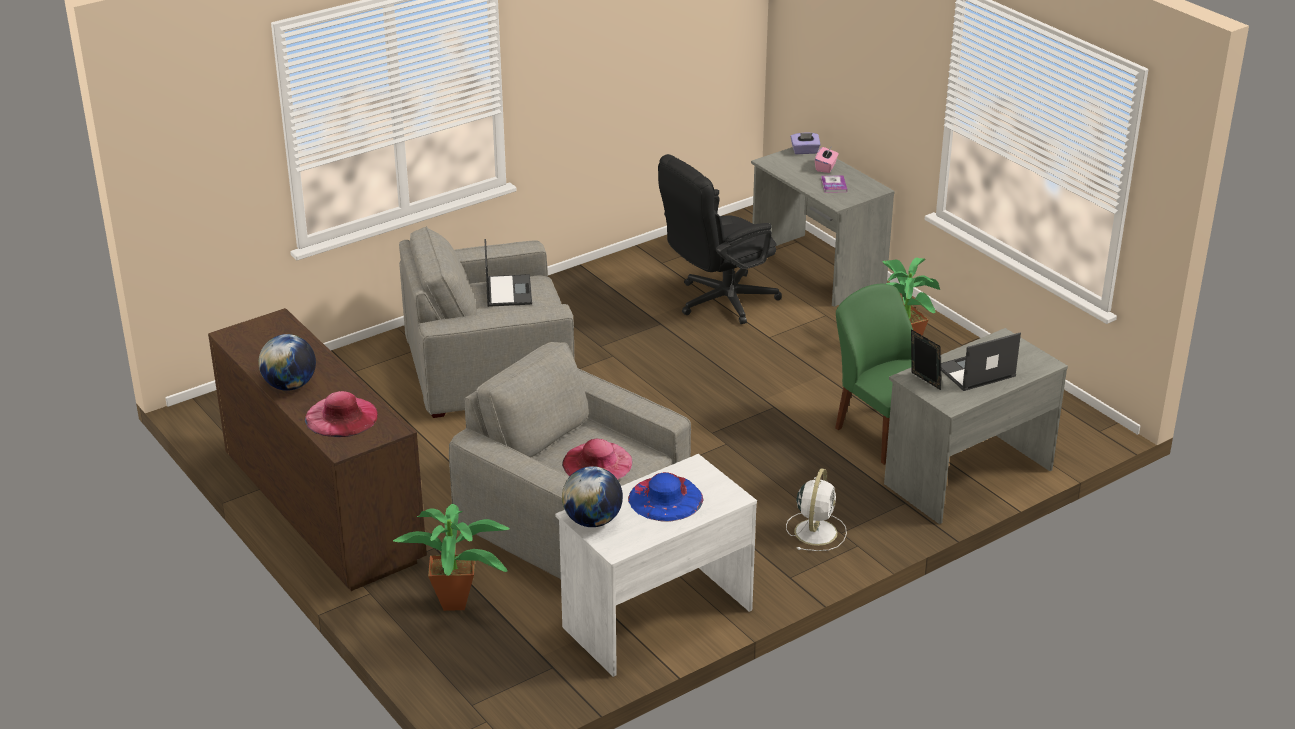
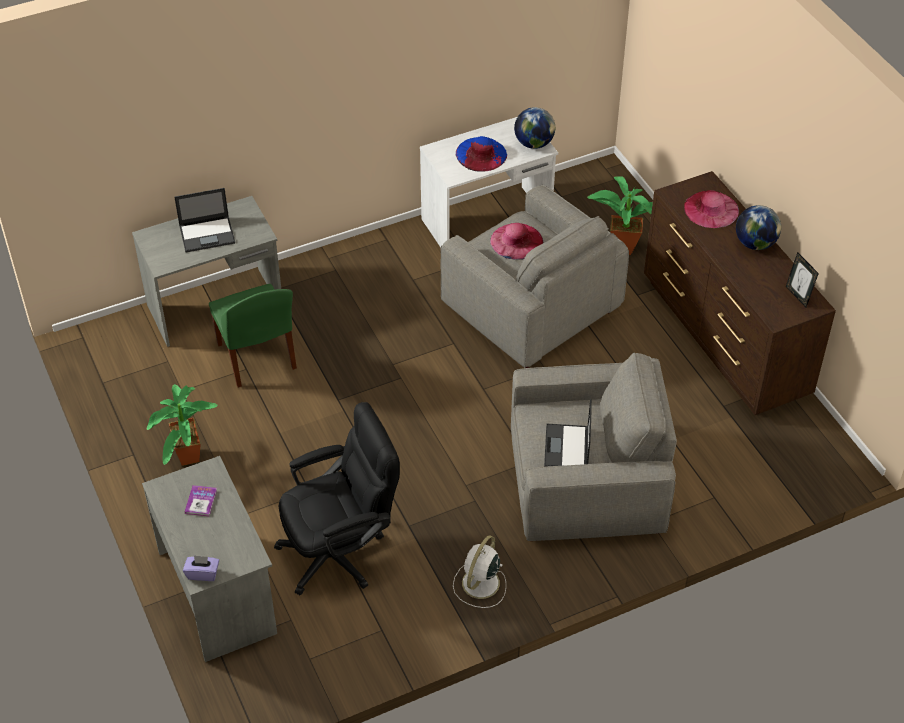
camera: 170 degrees left, 15 degrees up
(816, 531) = (353, 273): white fan -> white fan (480, 584)
(826, 167) = (194, 536): pink tissue box -> none
(923, 382) = (253, 229): picture frame -> picture frame (798, 296)

